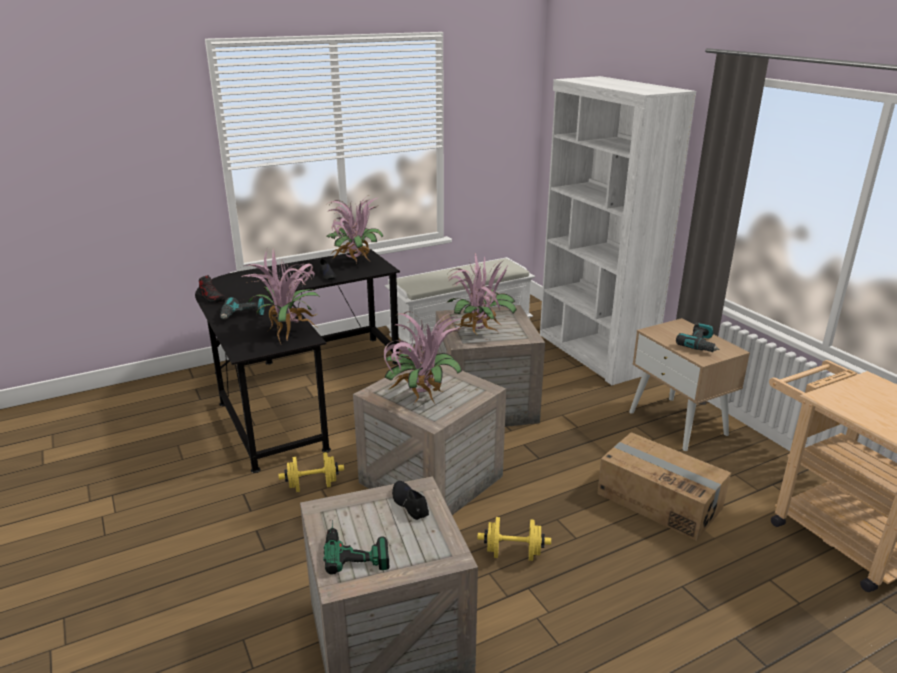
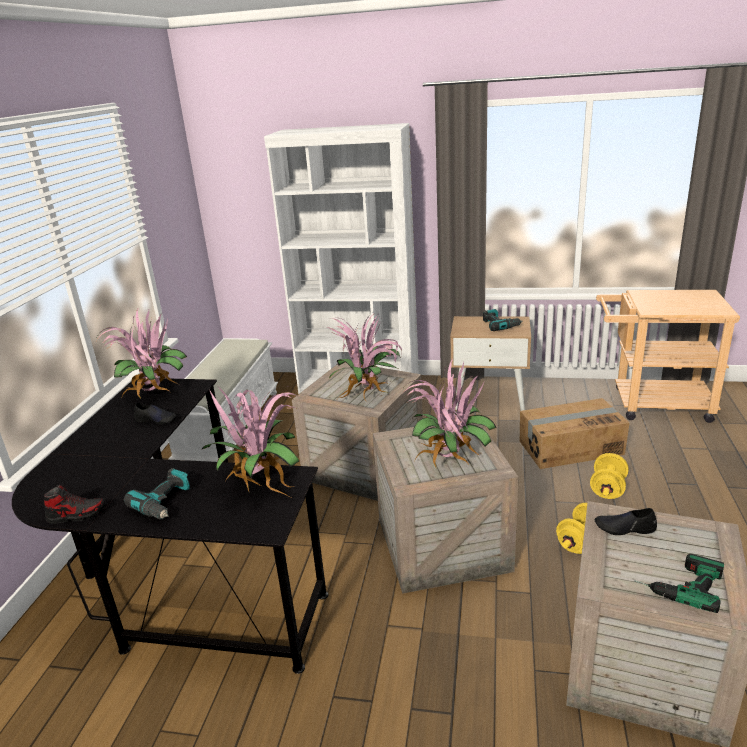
camera: 50 degrees left, 0 degrees up
(313, 486) = (375, 630): yellow dumbbell -> yellow dumbbell (607, 489)

